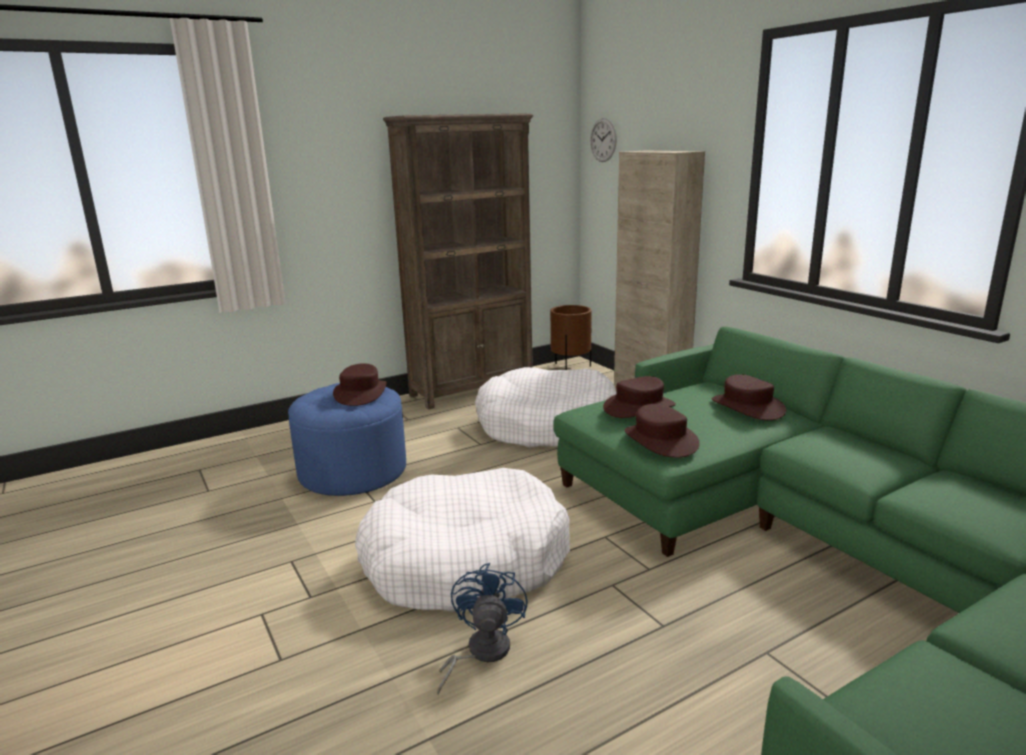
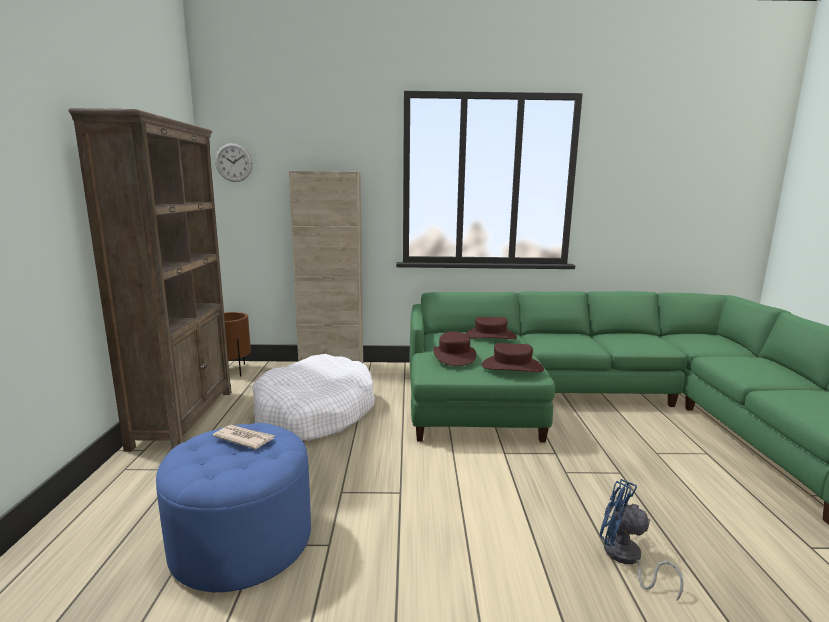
camera: 60 degrees left, 5 degrees down
(360, 393) = (244, 438): brown hat -> newspaper
(465, 561) = (490, 524): white dog bed -> none

